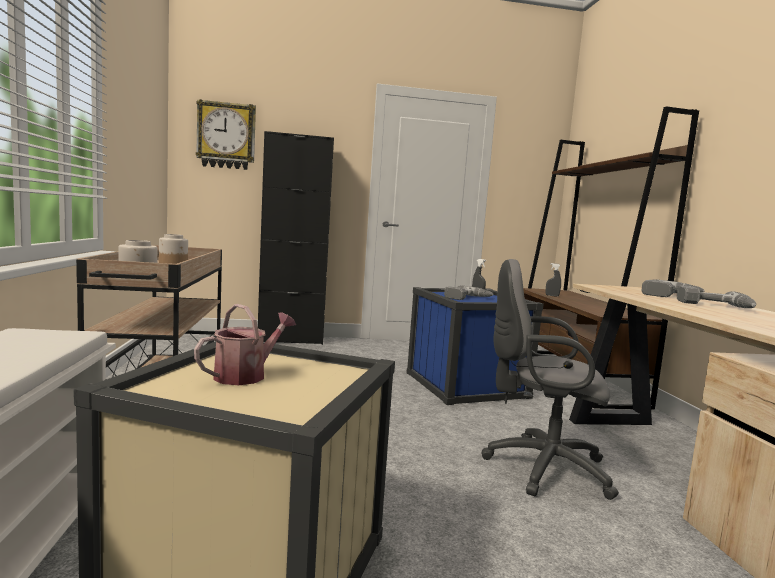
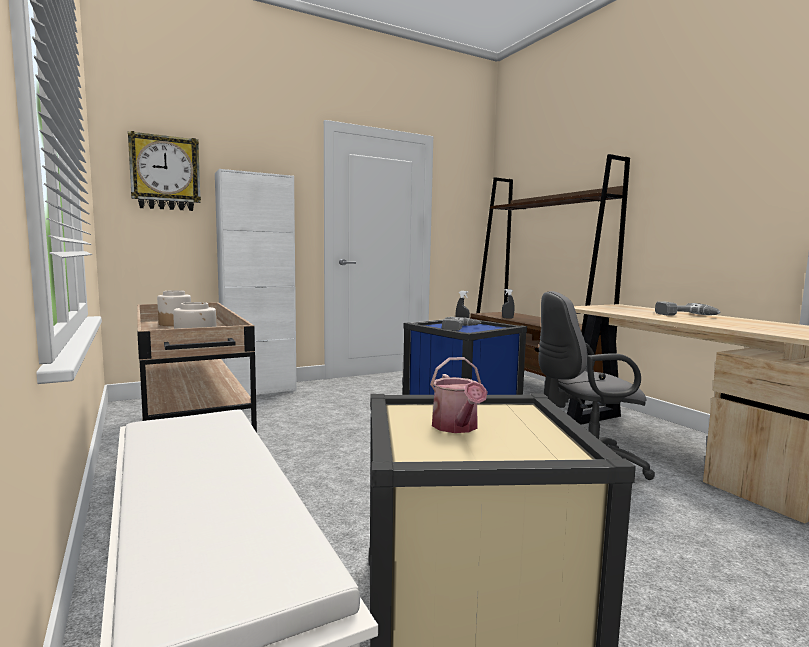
camera: 20 degrees left, 0 degrees up
(246, 375) = (457, 427): watering can -> watering can turned 150 degrees clockwise
(291, 340) = (259, 391): black cabinet -> white cabinet
(670, 295) = (641, 310): power drill -> none

